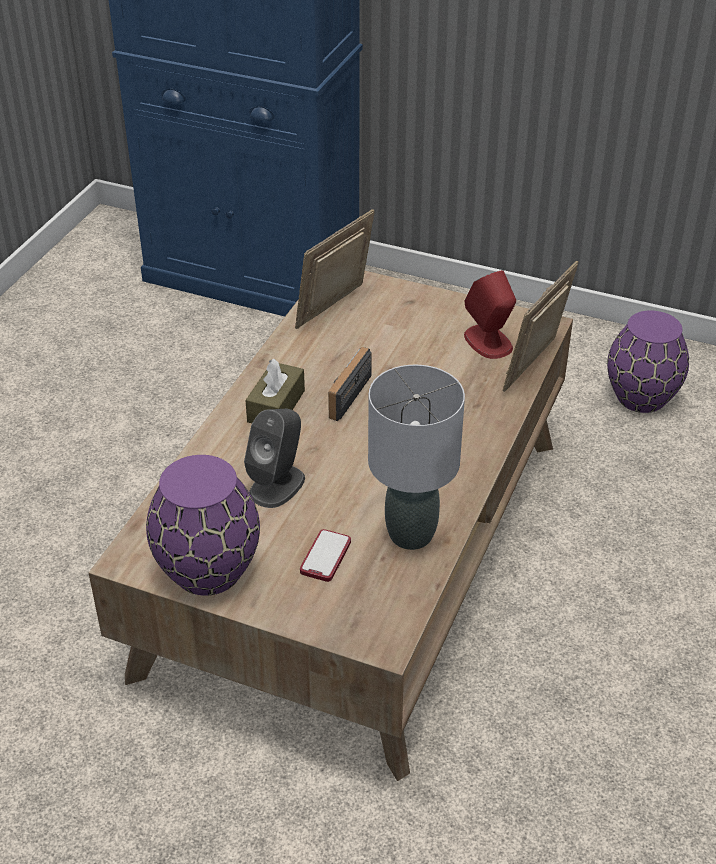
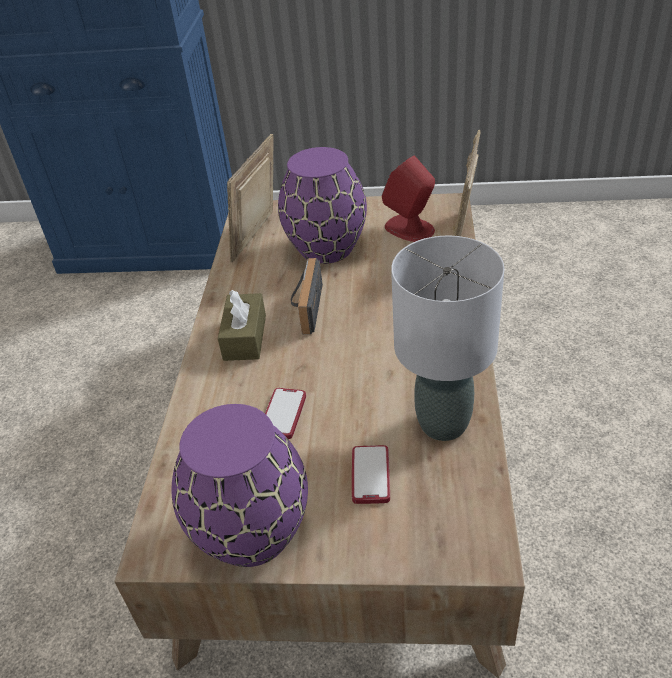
camera: 15 degrees left, 0 degrees up
(277, 485) = (283, 414): grey speaker -> phone
(641, 398) = (511, 255): purple vase -> purple vase (327, 249)

